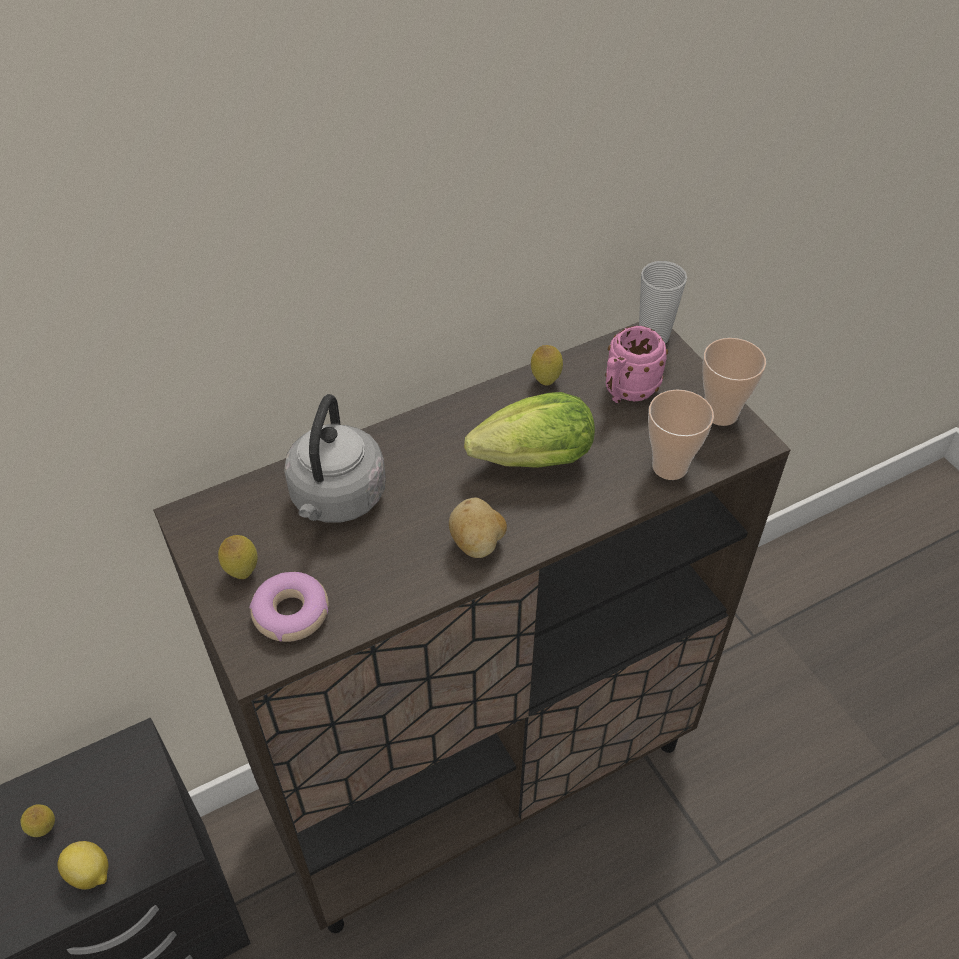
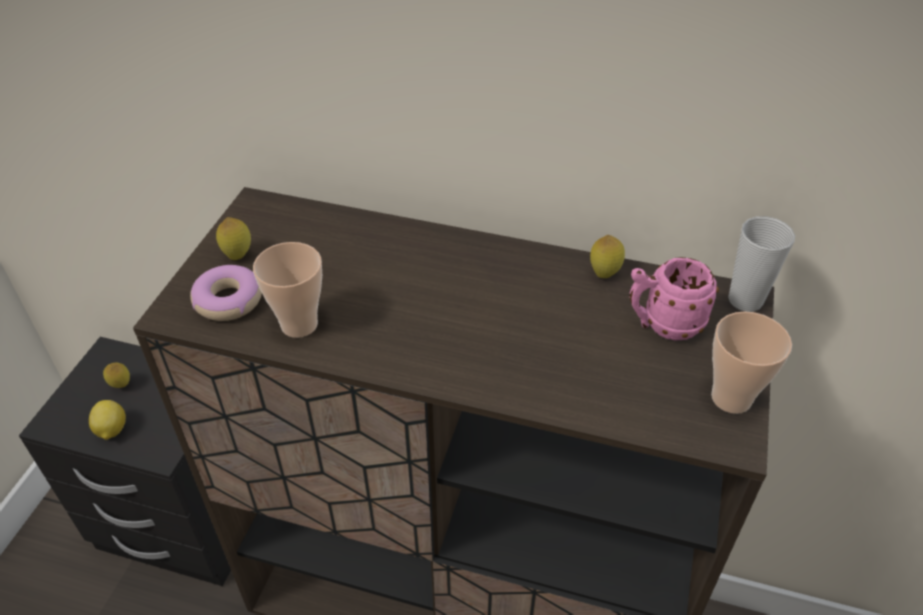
camera: 45 degrees right, 5 degrees down
(337, 499) = (349, 253): grey kettle -> none
(477, 544) = (399, 348): potato -> none
(527, 461) = (511, 319): lettuce -> none
(669, 467) = (625, 405): cup -> cup (299, 324)

